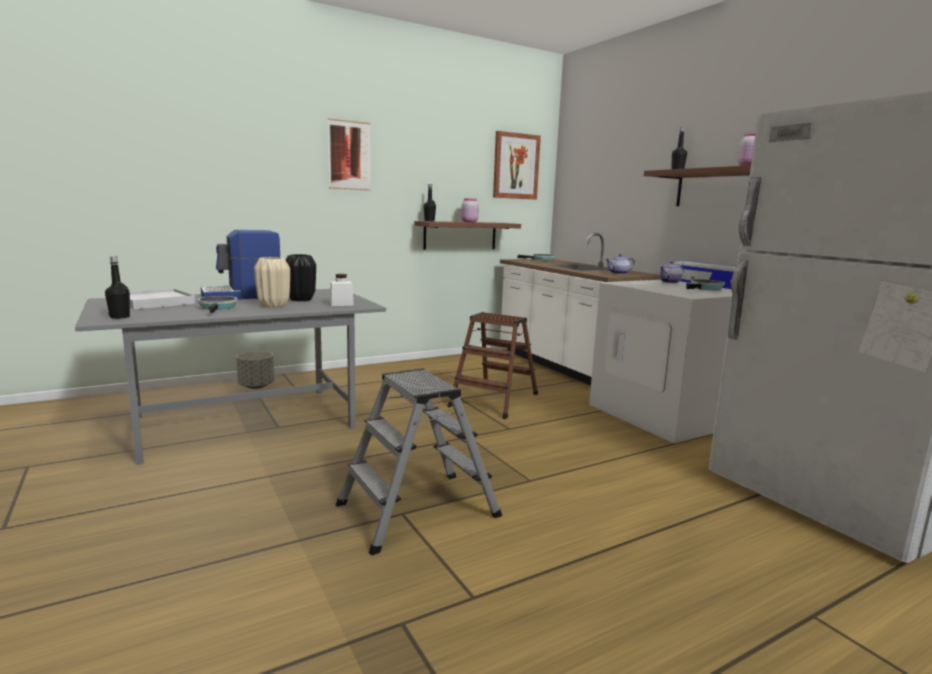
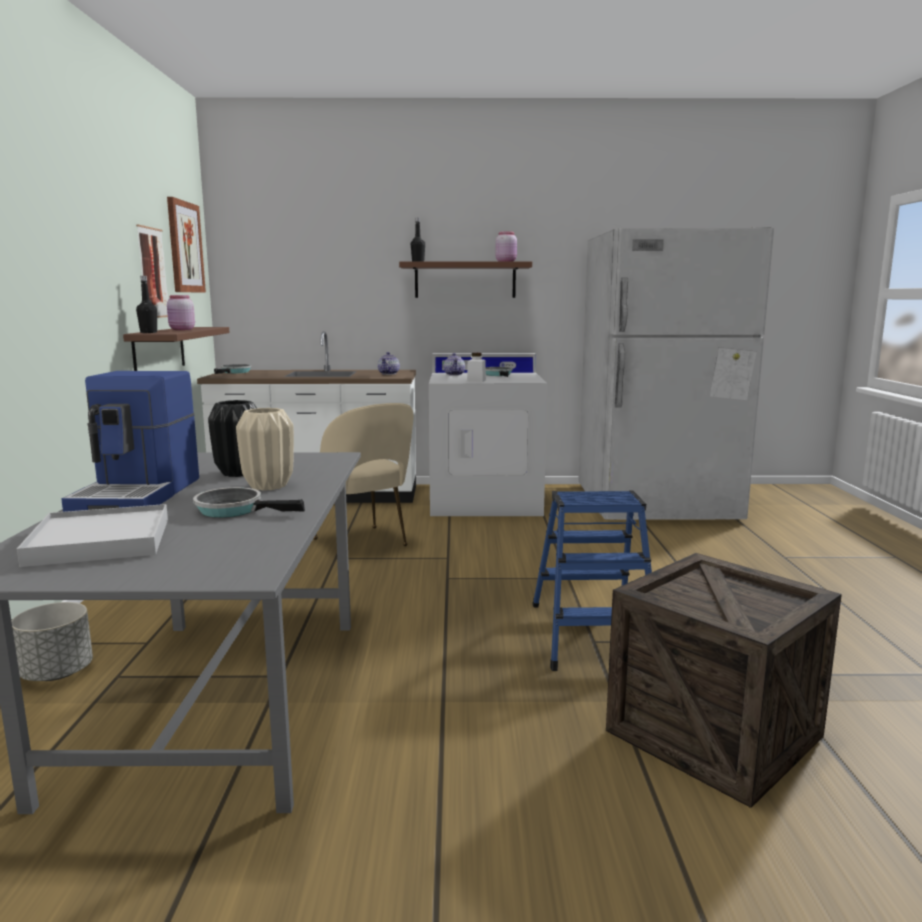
camera: 60 degrees left, 0 degrees up
(120, 317) = (226, 562): black bottle -> none
(261, 596) = (713, 733): none -> crate
(341, 304) = (310, 462): white jar -> white jar (476, 381)
(349, 155) = (53, 228): picture -> picture (153, 273)
(418, 510) = (591, 633): grey step ladder -> blue step ladder
(494, 399) = (363, 545): brown step ladder -> beige chair

